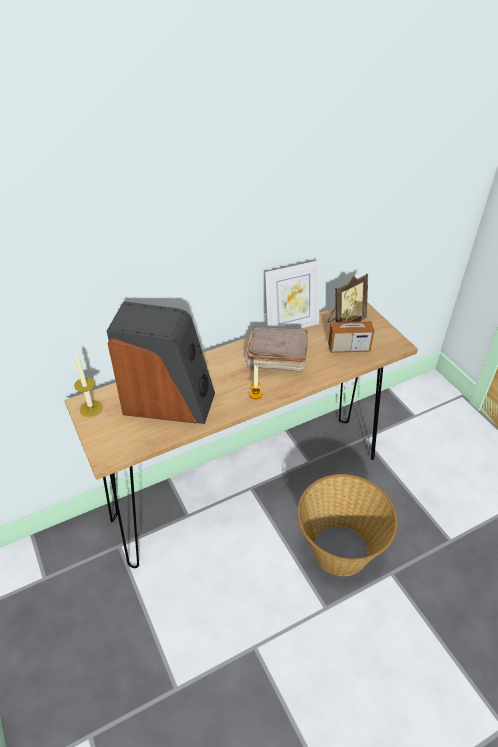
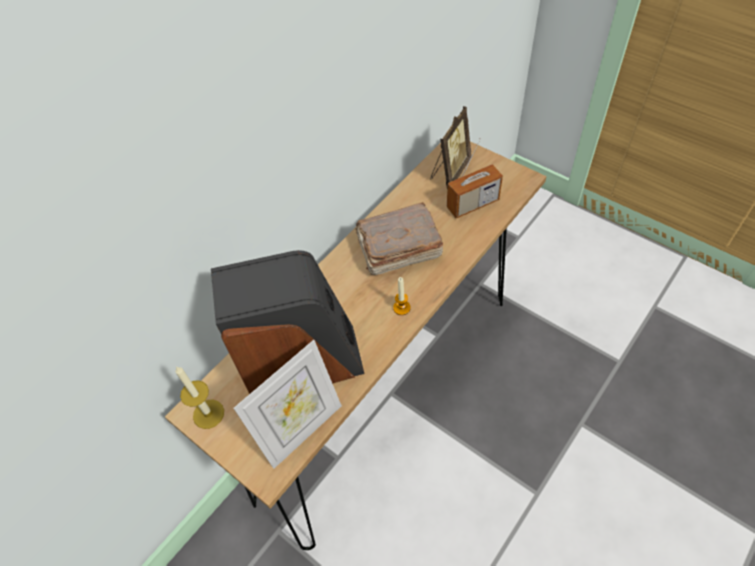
camera: 20 degrees left, 10 degrees up
(291, 326) = (391, 200): picture frame -> picture frame (302, 430)
(339, 550) = (518, 422): basket -> none

